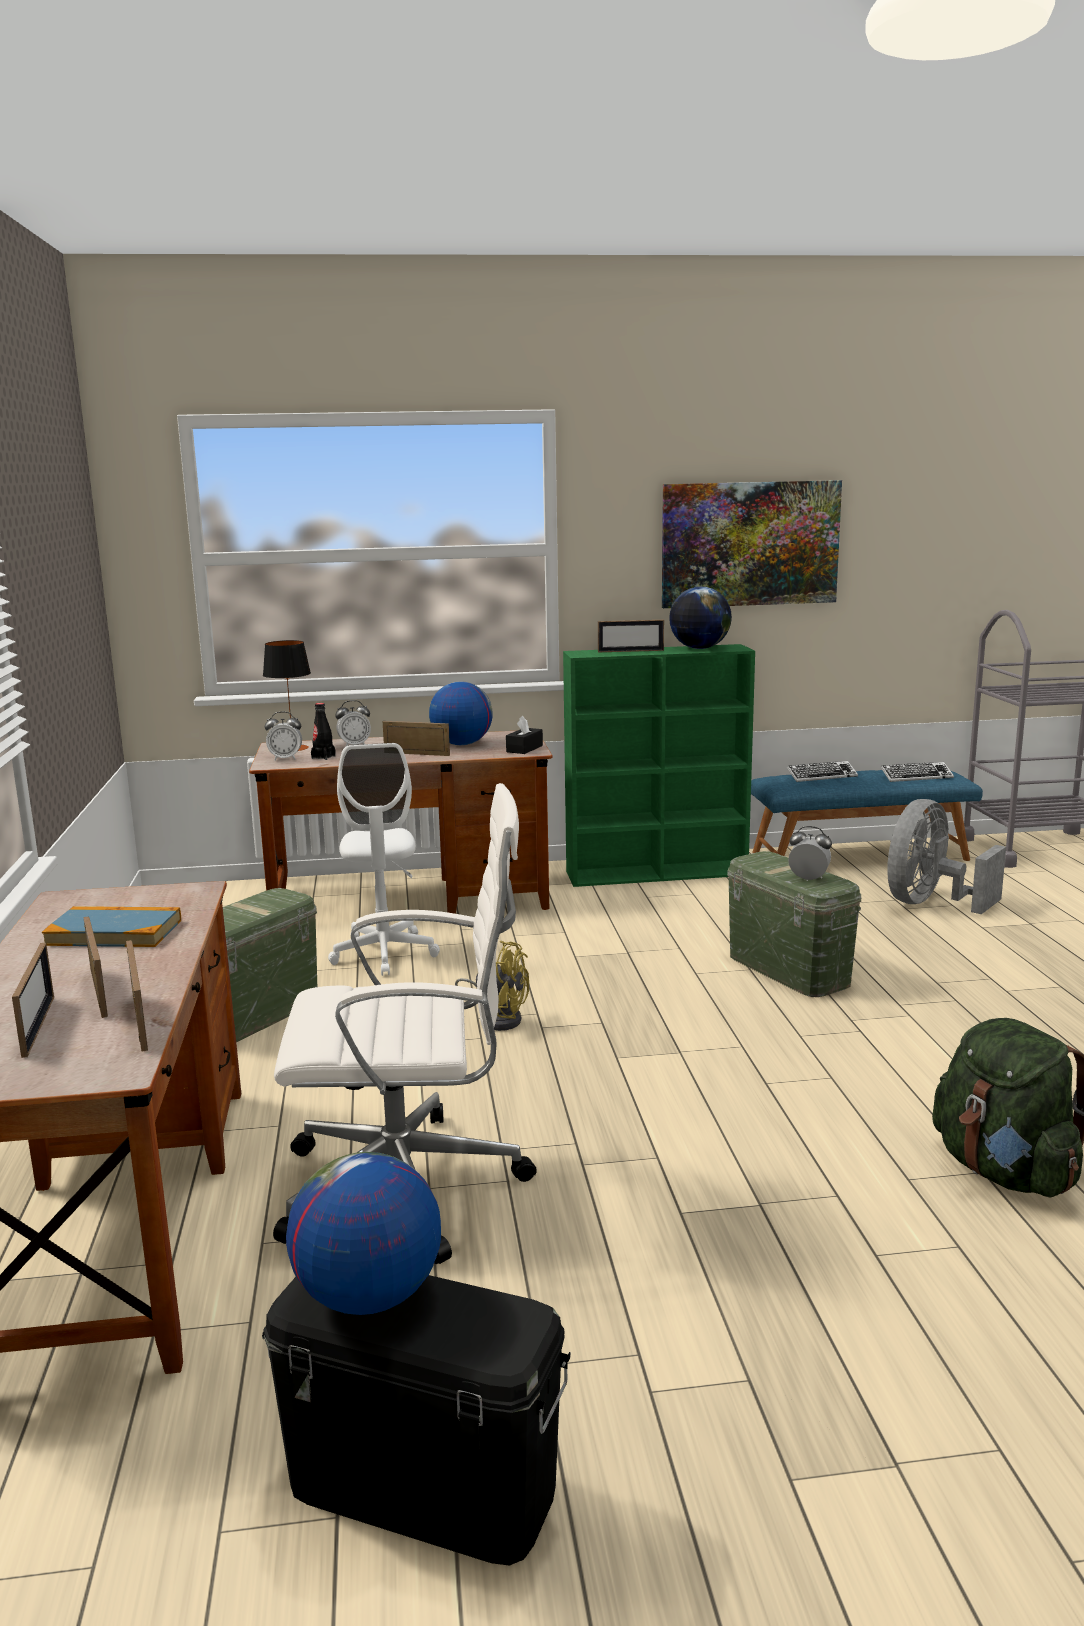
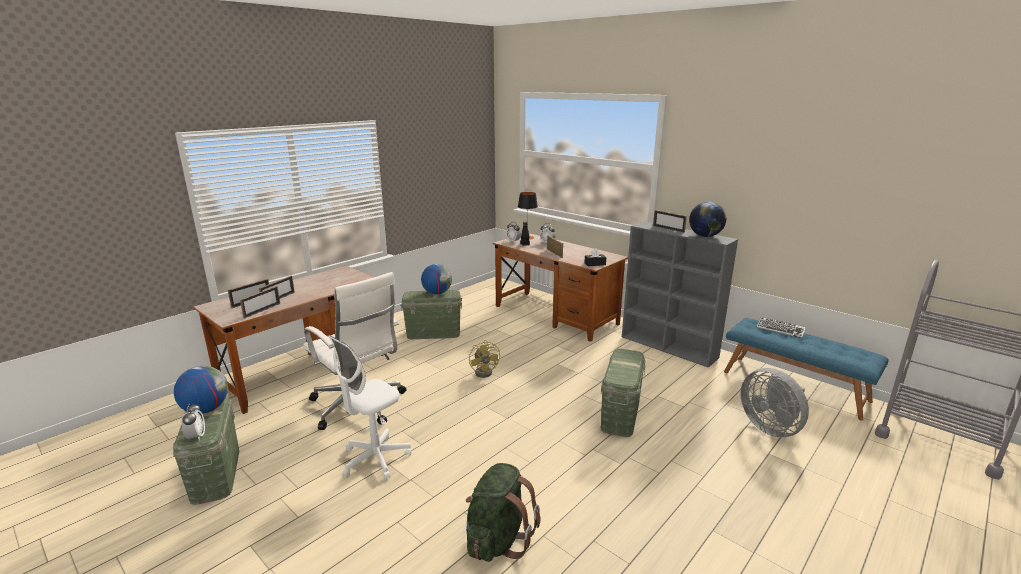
camera: 50 degrees right, 5 degrees up
(114, 932) = (323, 284): book -> none
(384, 954) = (505, 331): white office chair -> white office chair (375, 459)
(421, 1486) = (215, 473): black storage box -> green storage box
(461, 744) = (580, 254): globe -> globe (437, 293)
(658, 873) = (669, 347): green bookcase -> grey bookcase
(750, 544) = (766, 181): picture -> none
(808, 879) = (620, 372): alarm clock -> alarm clock (196, 436)
(916, 777) = (839, 352): keyboard -> none
(930, 903) = (770, 427): grey fan -> grey fan turned 120 degrees counterclockwise

